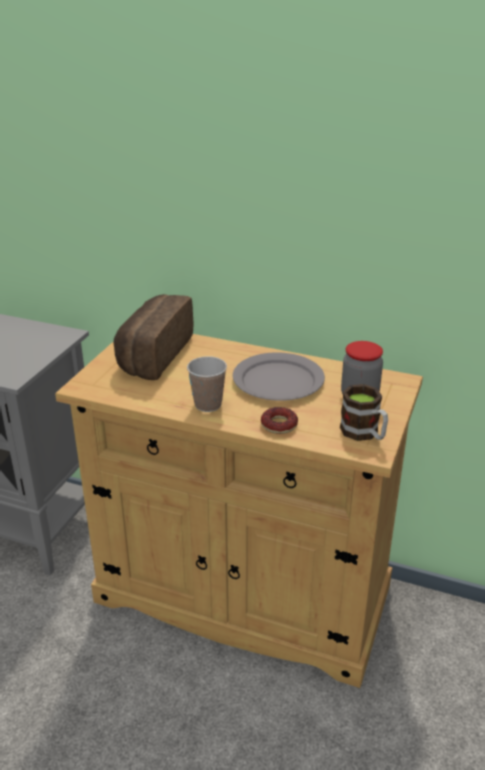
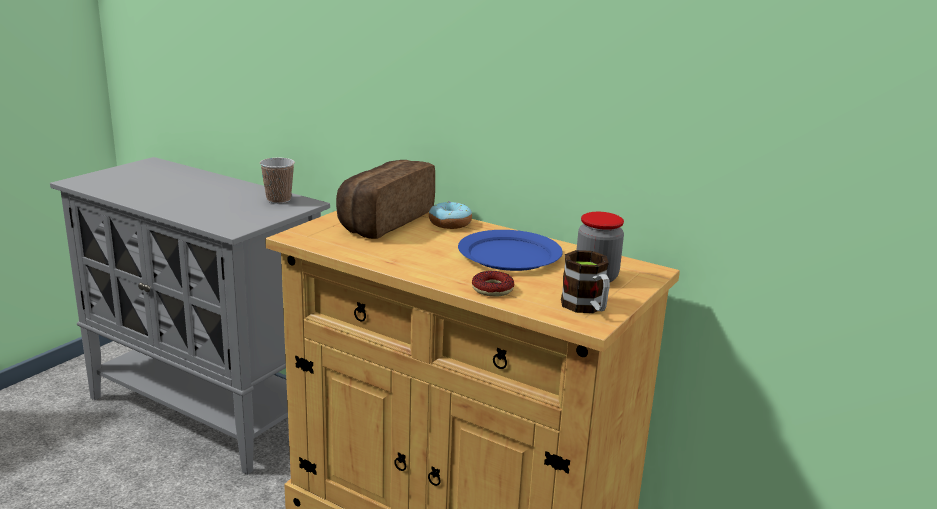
camera: 10 degrees right, 10 degrees down
(208, 405) = (422, 265): cup -> cup (278, 200)
(213, 349) = (450, 223): none -> donut
(278, 380) = (510, 255): grey plate -> blue plate

